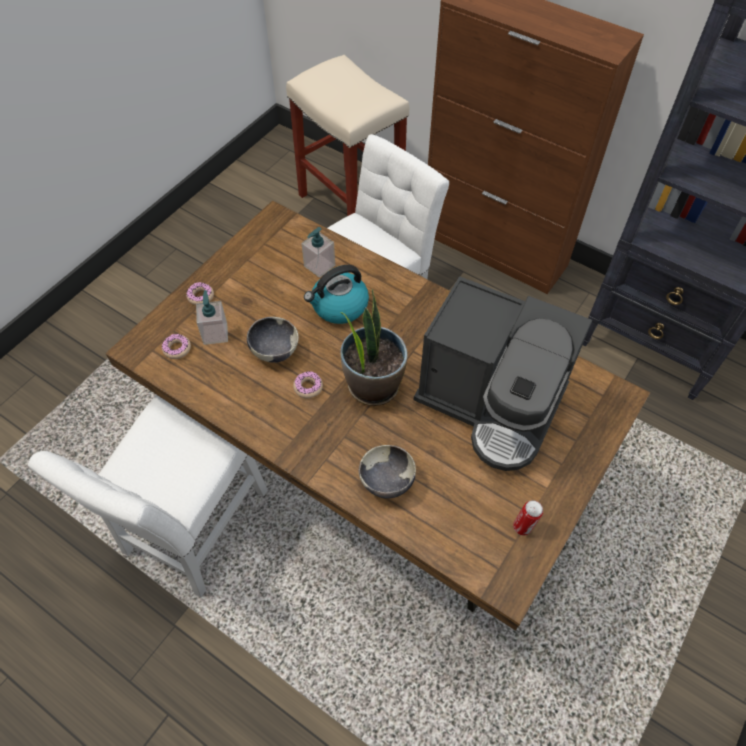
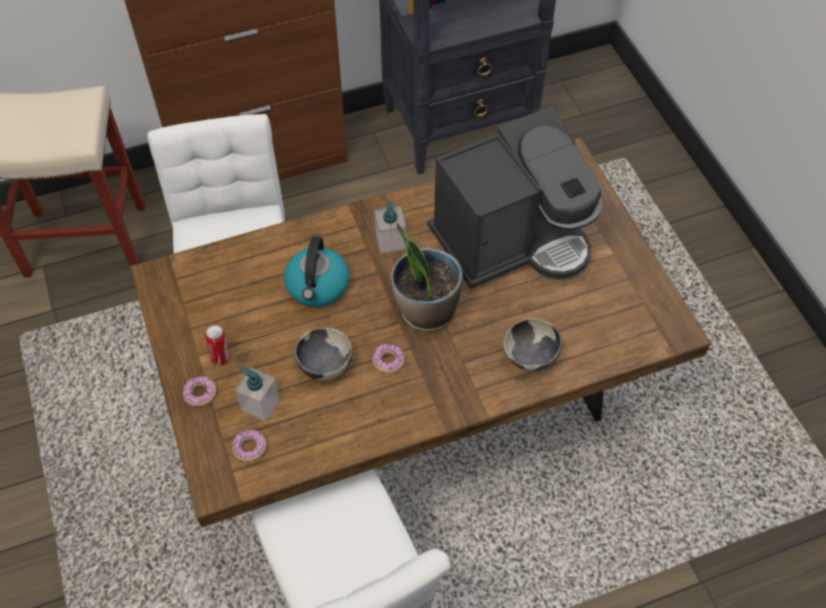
camera: 55 degrees left, 0 degrees up
(319, 266) = (255, 274): soap dispenser -> soap dispenser (390, 241)
(523, 527) = (636, 290): can -> can (221, 358)

